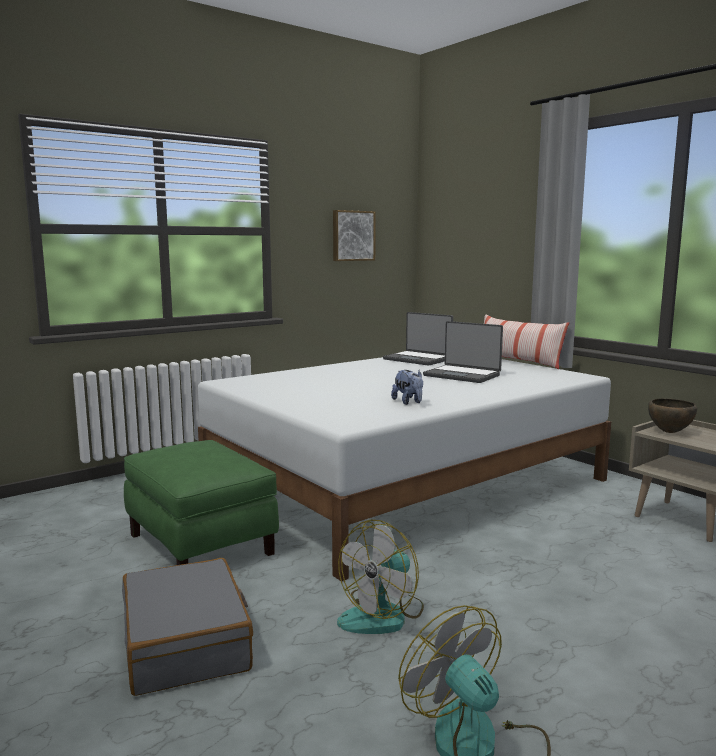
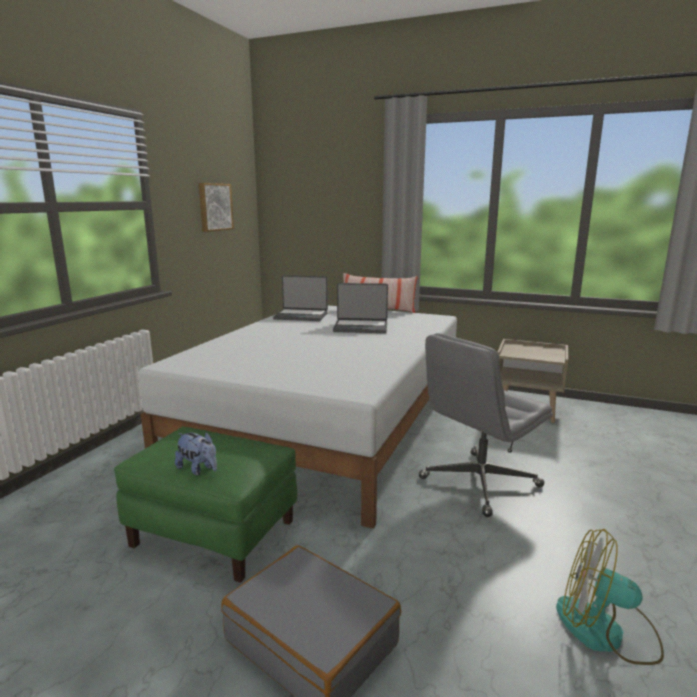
camera: 30 degrees left, 5 degrees up
(383, 615) = (435, 547): fan -> none
(408, 402) = (367, 360): plush toy -> plush toy (198, 469)
(511, 575) = (479, 483): none -> grey office chair
(669, 432) = (517, 352): brown bowl -> none

